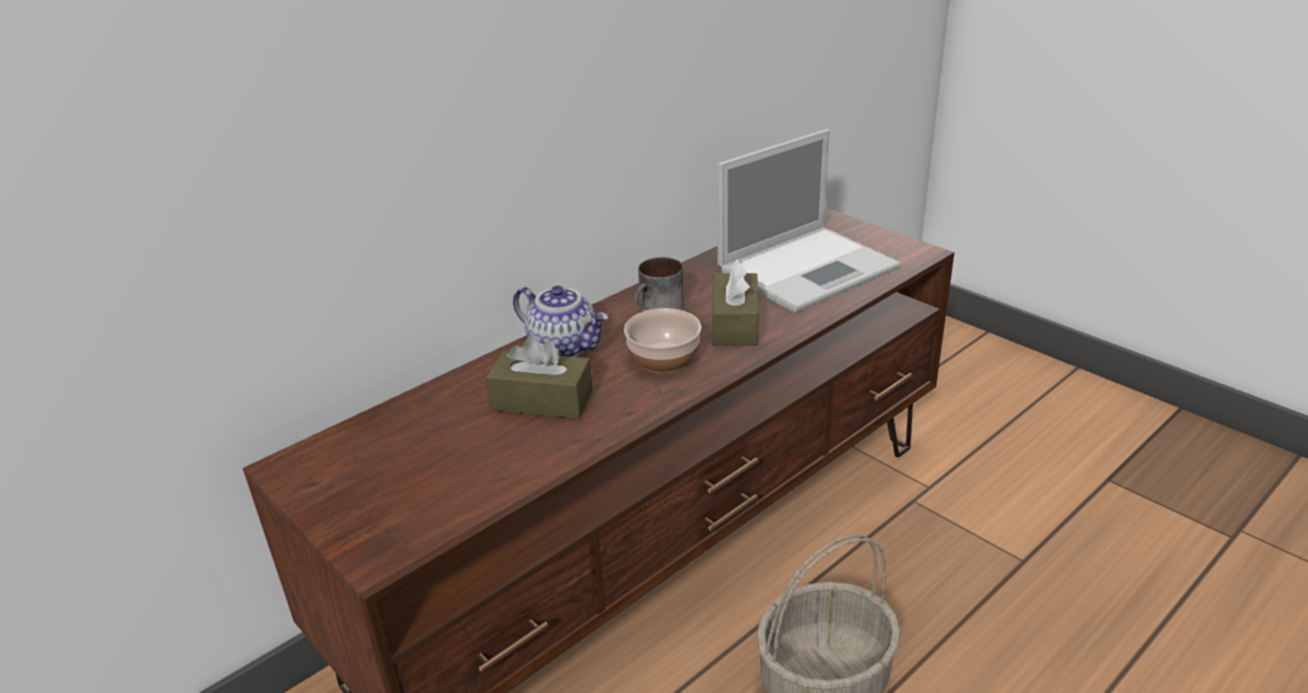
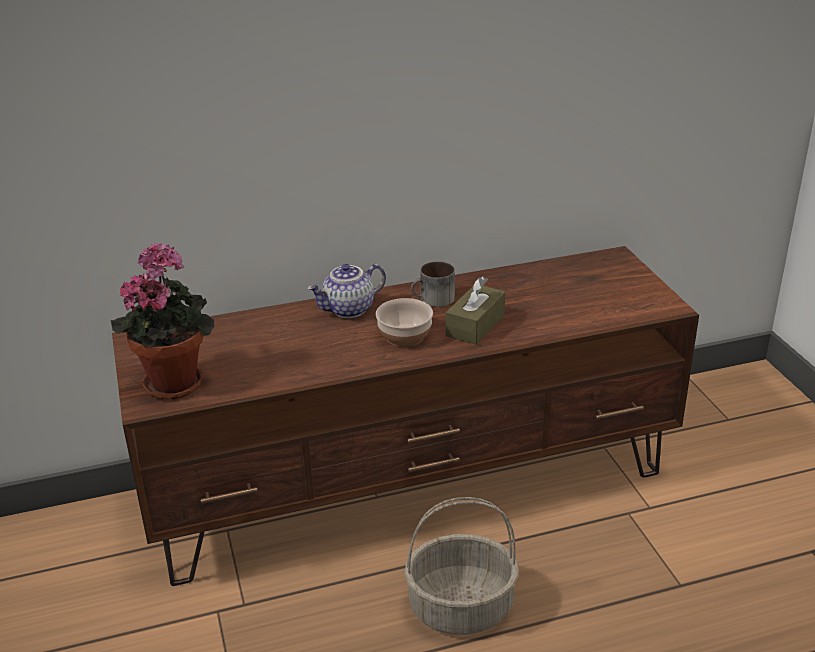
camera: 25 degrees right, 0 degrees up
(399, 507) = (175, 381): none -> potted plant
(542, 401) = (305, 342): brown tissue box -> none
(565, 347) = (349, 310): teapot -> teapot turned 90 degrees clockwise
(810, 268) = (570, 298): laptop -> none

